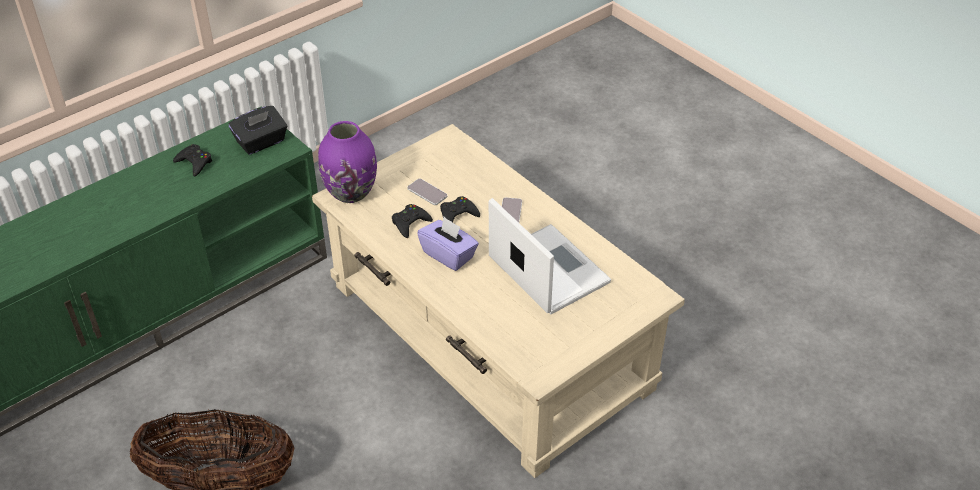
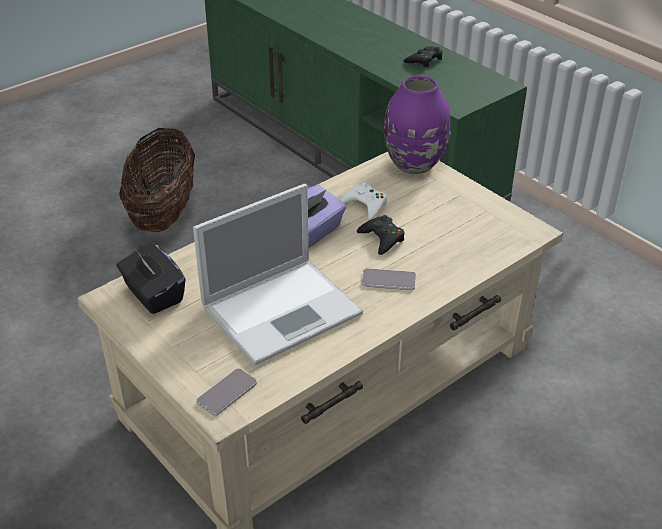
camera: 90 degrees right, 5 degrees down
(261, 142) = (463, 90): black tissue box -> black tissue box (153, 295)
(410, 223) = (365, 205): black game controller -> white game controller
(427, 192) = (421, 215): phone -> phone (227, 393)

